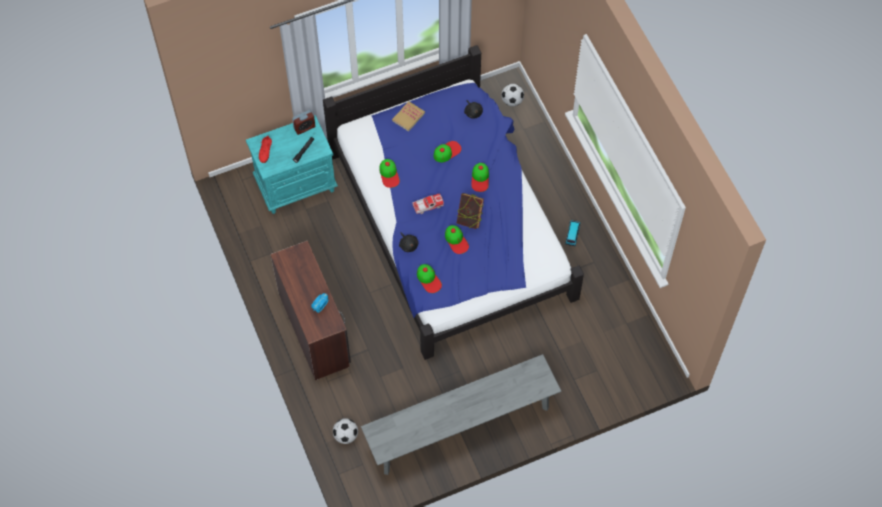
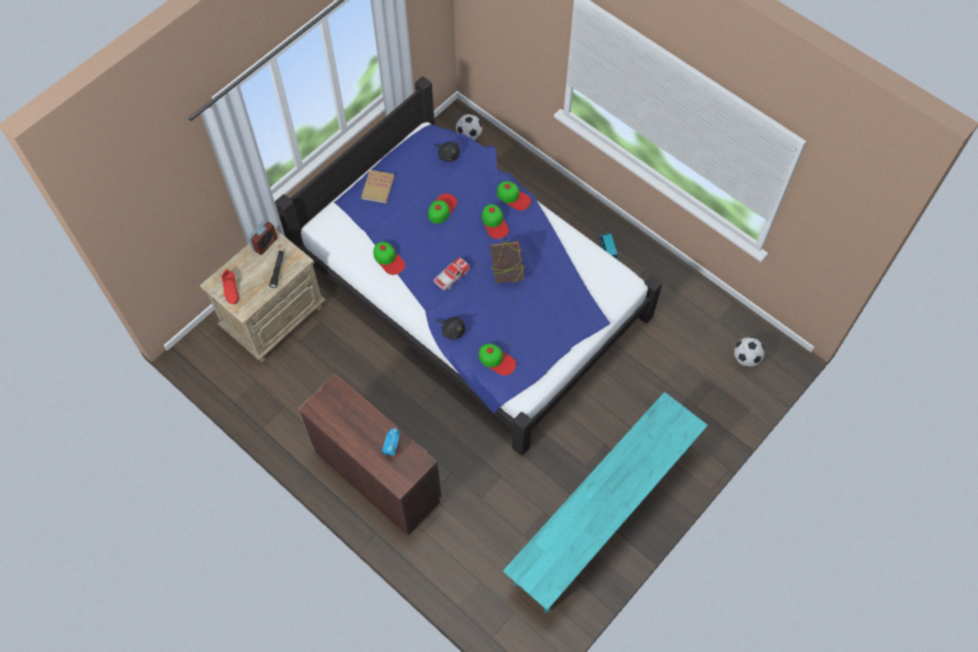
camera: 25 degrees left, 0 degrees up
(296, 185) = (275, 318): turquoise nightstand -> beige nightstand
(346, 435) = (477, 586): football -> football (746, 358)
(456, 240) = (505, 302): cap -> cap (513, 197)
(461, 427) = (602, 516): grey bench -> turquoise bench

